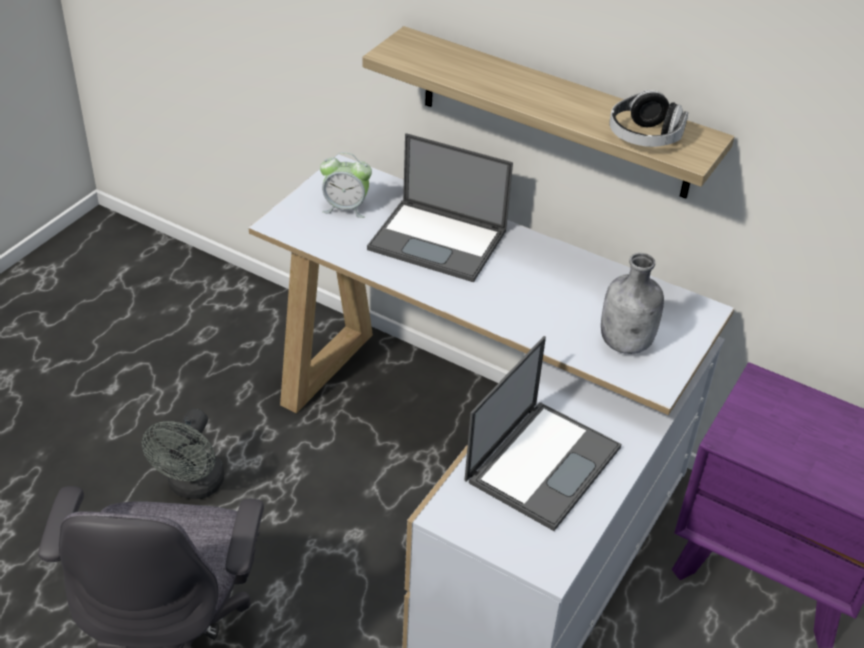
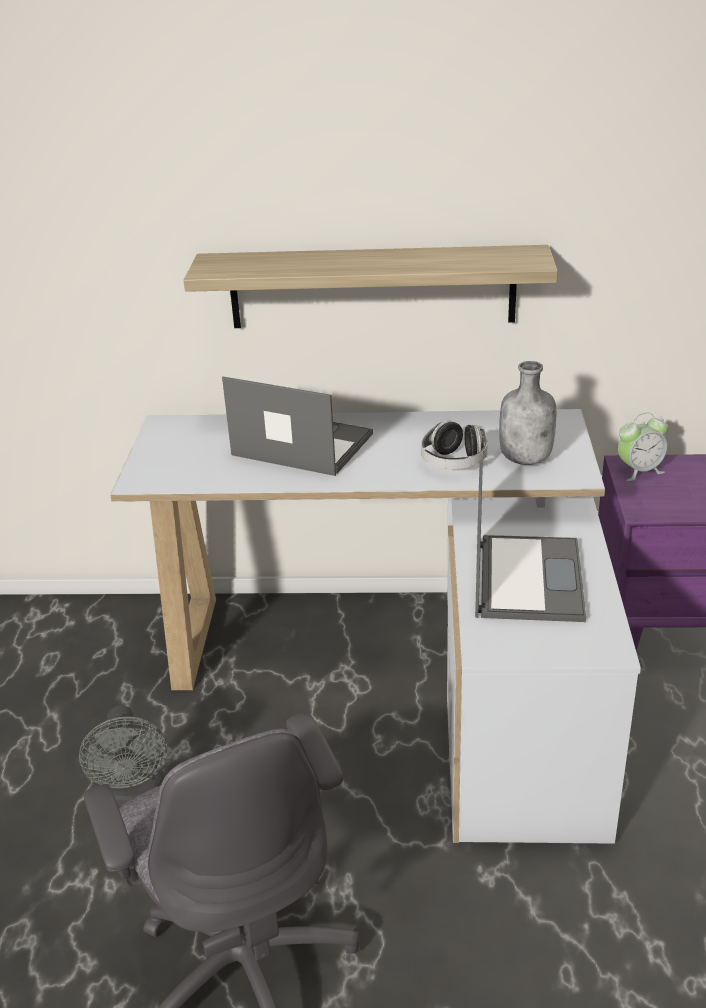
camera: 25 degrees left, 10 degrees down
(346, 208) = (192, 450): alarm clock -> alarm clock (639, 471)
(439, 240) = (300, 445): laptop -> laptop turned 150 degrees counterclockwise
(644, 137) = (484, 262): headphones -> headphones (454, 462)

